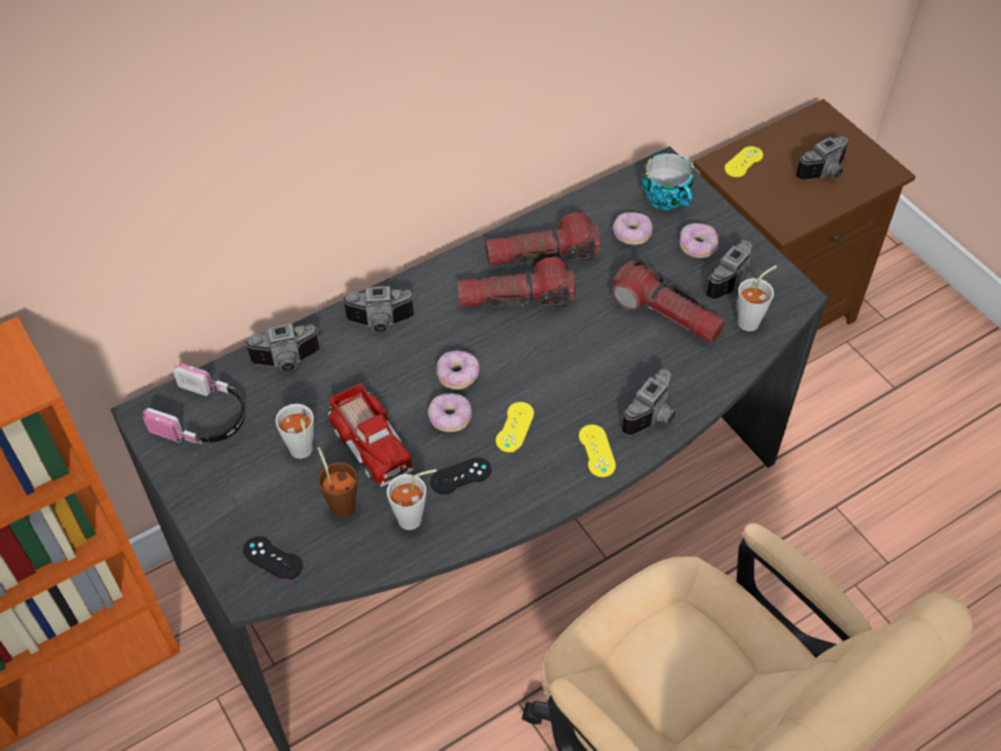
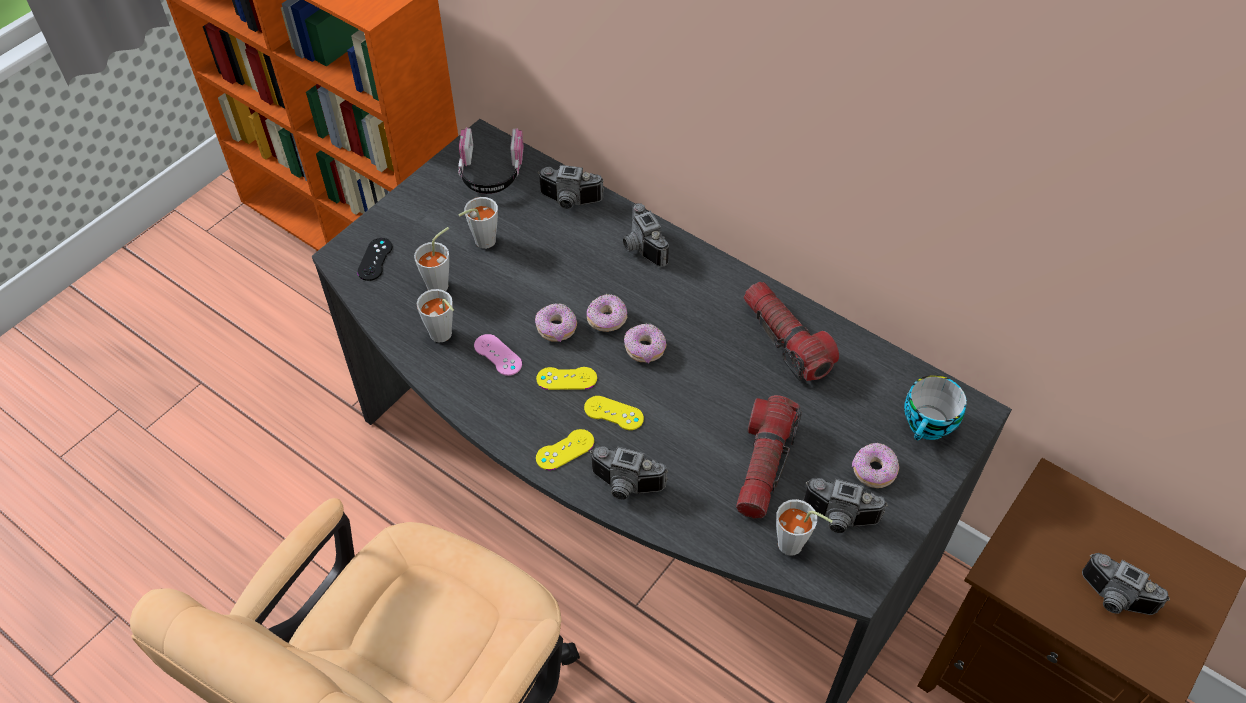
camera: 70 degrees right, 0 degrees up
(287, 362) = (569, 202): camera -> camera turned 45 degrees counterclockwise
(341, 502) = (441, 283): brown cup -> grey cup
(372, 443) = (508, 284): toy truck -> none
(461, 476) = (498, 355): black game controller -> pink game controller
(515, 299) = (719, 335): flashlight -> none
(631, 235) = (856, 407): donut -> donut (645, 349)
(743, 162) = (1073, 507): yellow game controller -> yellow game controller (613, 413)

